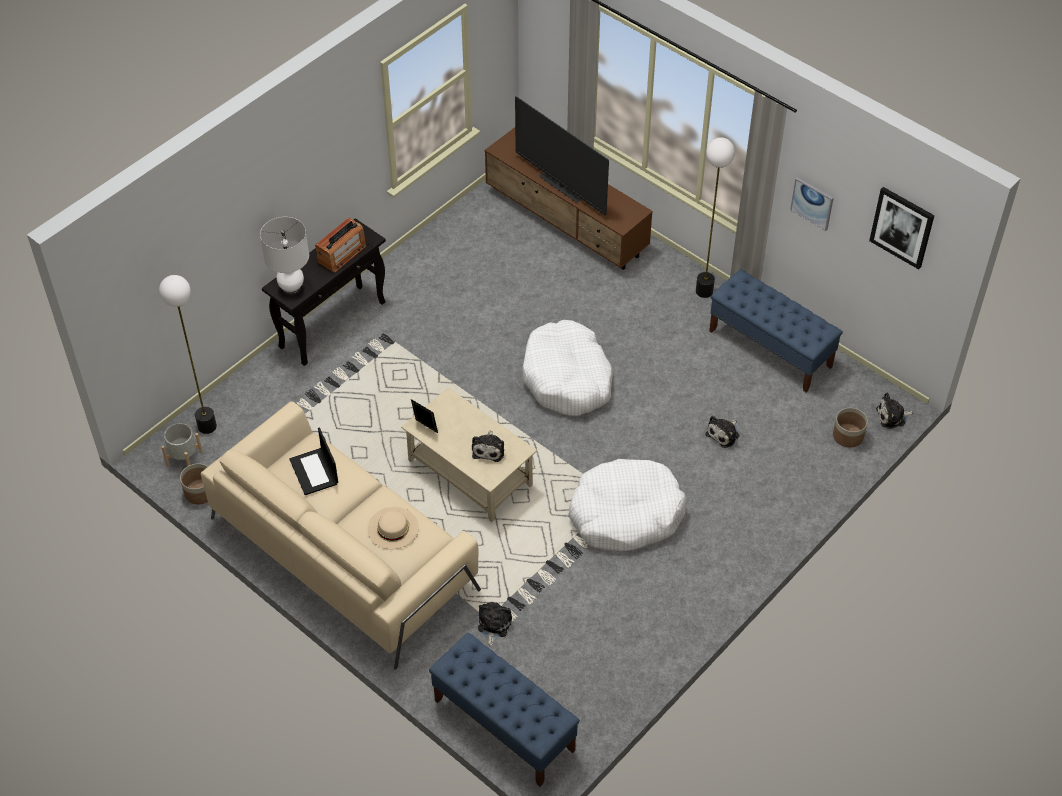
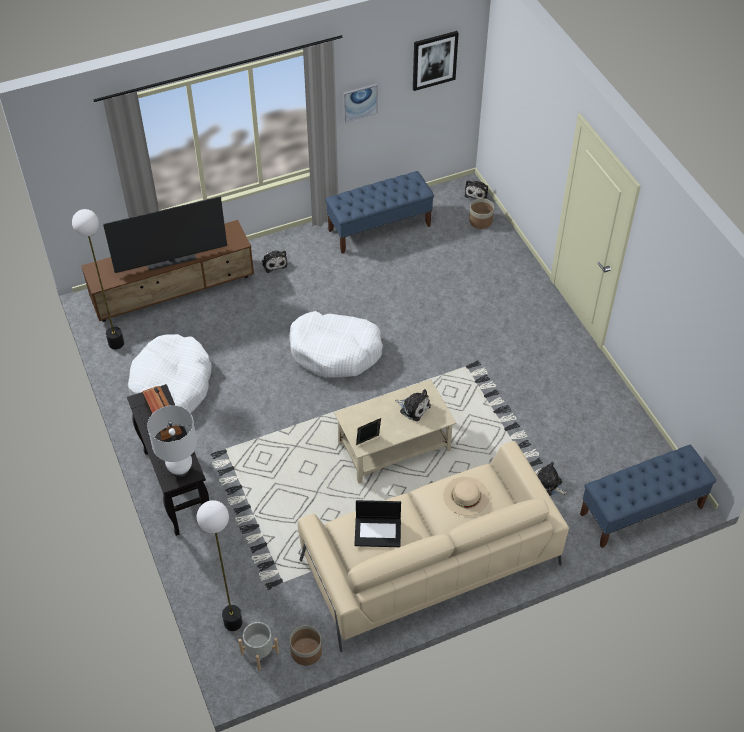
camera: 65 degrees left, 0 degrees up
(625, 514) = (484, 366): white dog bed -> white dog bed (172, 385)
(704, 291) = (302, 240): floor lamp -> floor lamp (116, 343)
(724, 434) = (442, 283): plush toy -> plush toy (273, 263)

